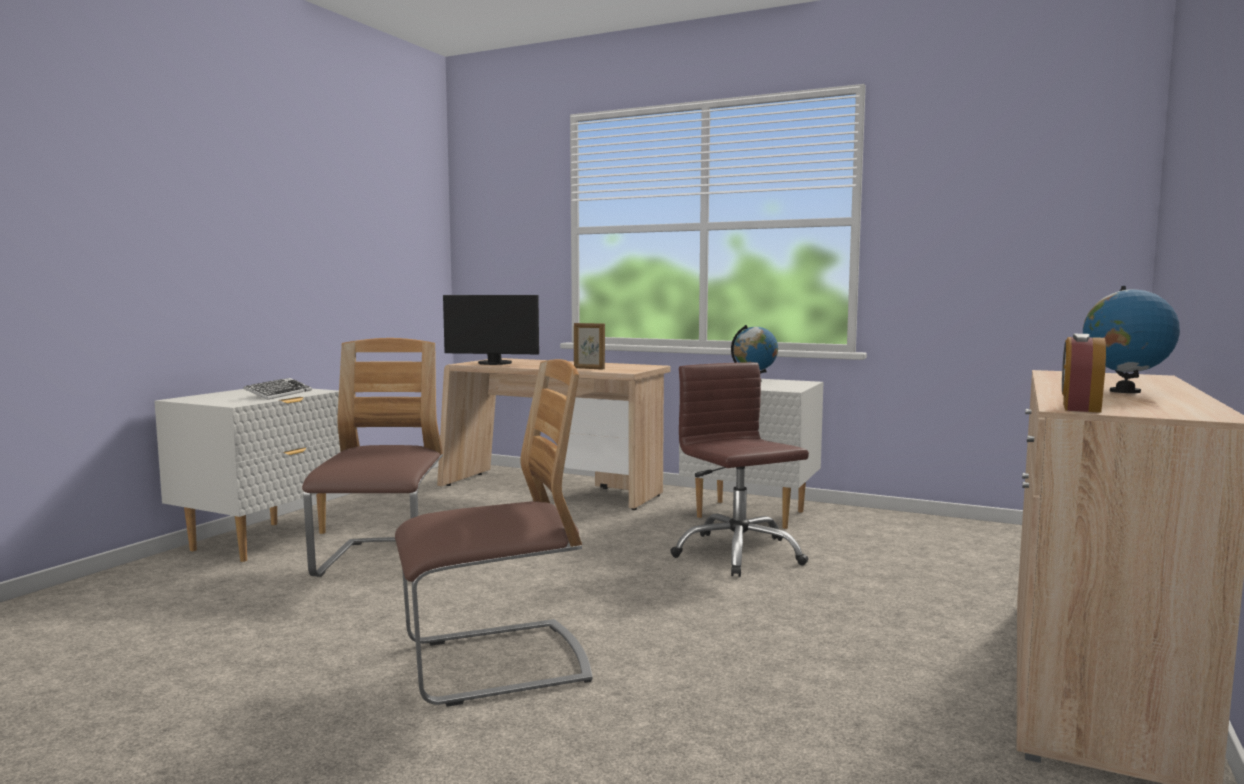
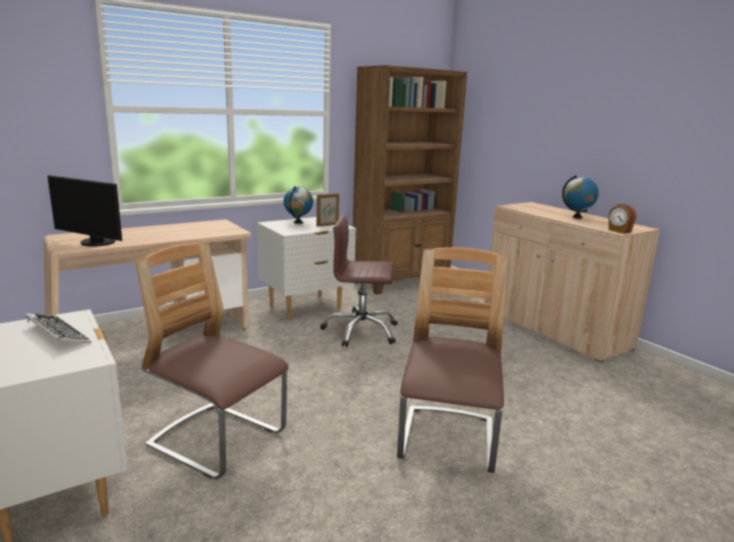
camera: 60 degrees left, 10 degrees up
(494, 363) = (95, 243): monitor -> monitor turned 75 degrees clockwise
(589, 368) = (199, 233): picture frame -> picture frame (327, 225)
(984, 533) = (401, 281): none -> brown bookcase

